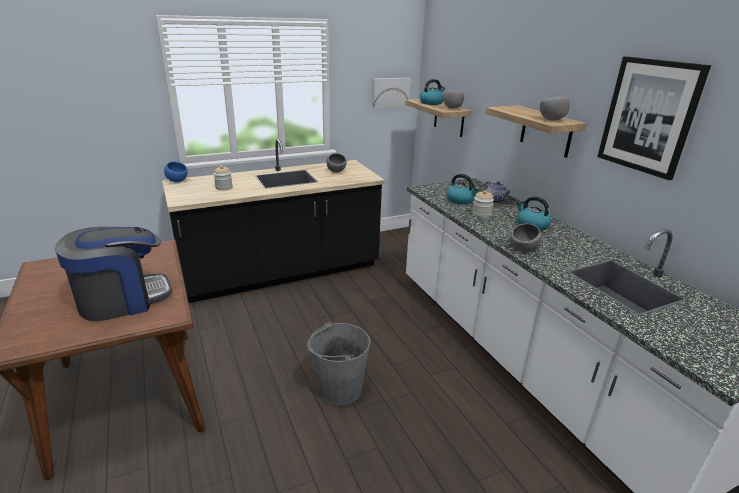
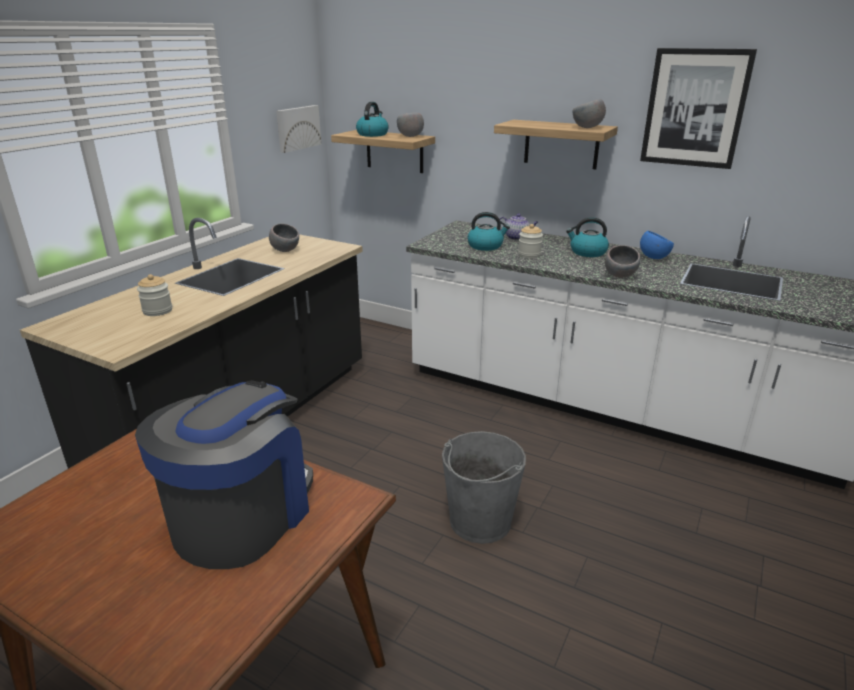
camera: 35 degrees left, 0 degrees up
(177, 181) = (55, 324): blue bowl -> blue bowl (653, 258)

